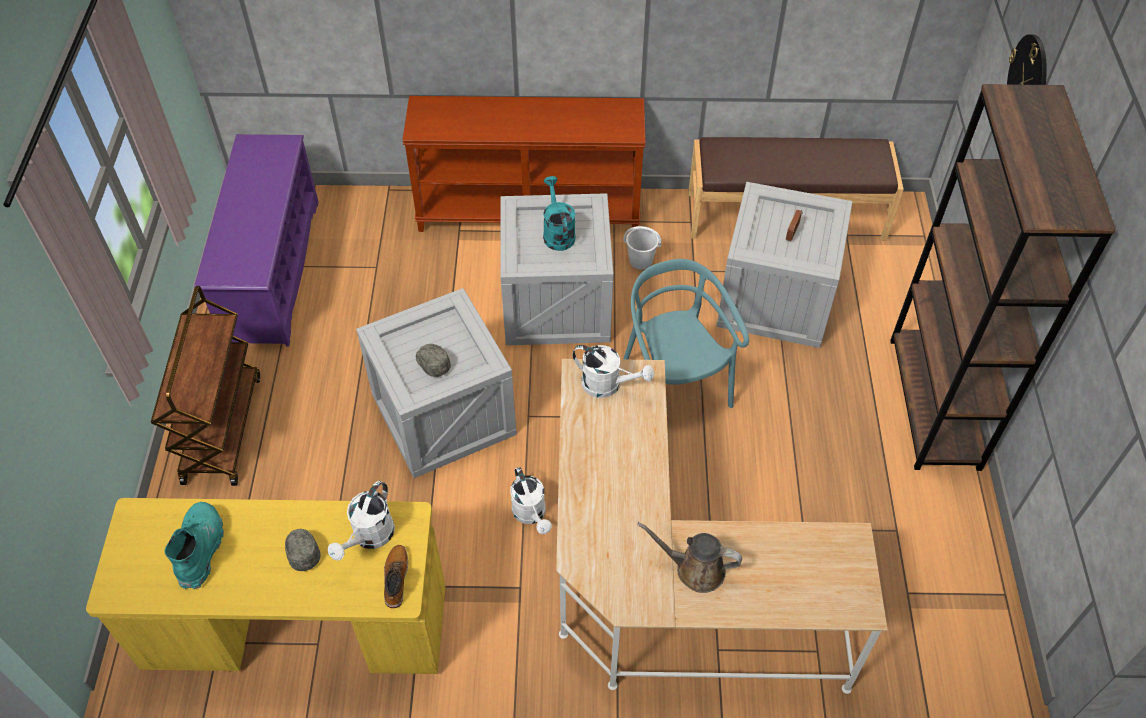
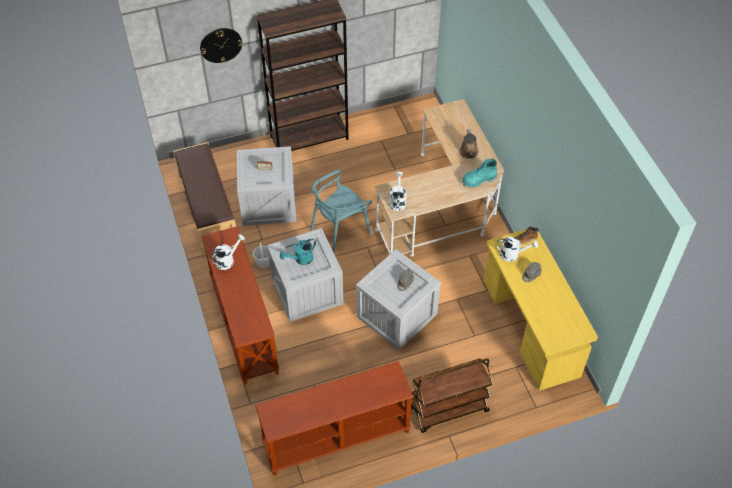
camera: 110 degrees left, 0 degrees up
(201, 548) = (550, 310): turquoise boot -> turquoise boot (478, 180)
(271, 270) = (336, 438): purple shoe rack -> brown console table
(531, 514) = (433, 262): white watering can -> white watering can (227, 260)

